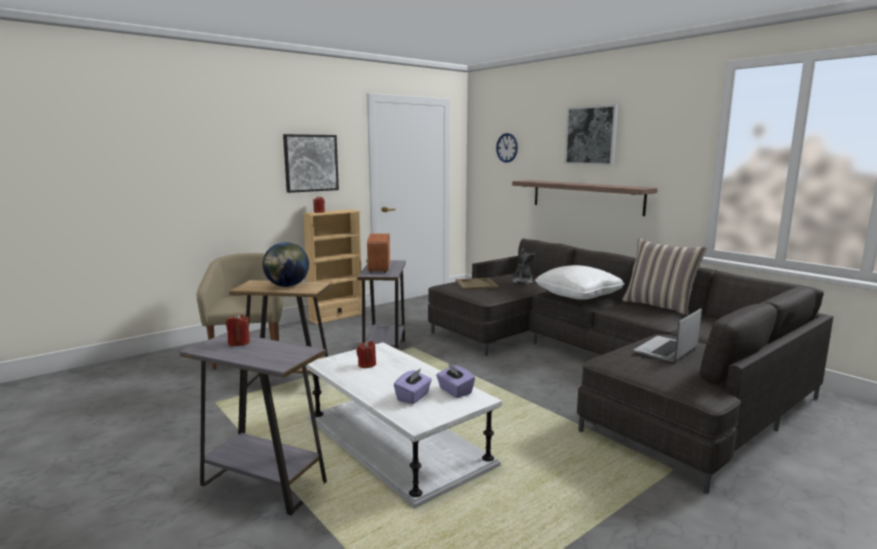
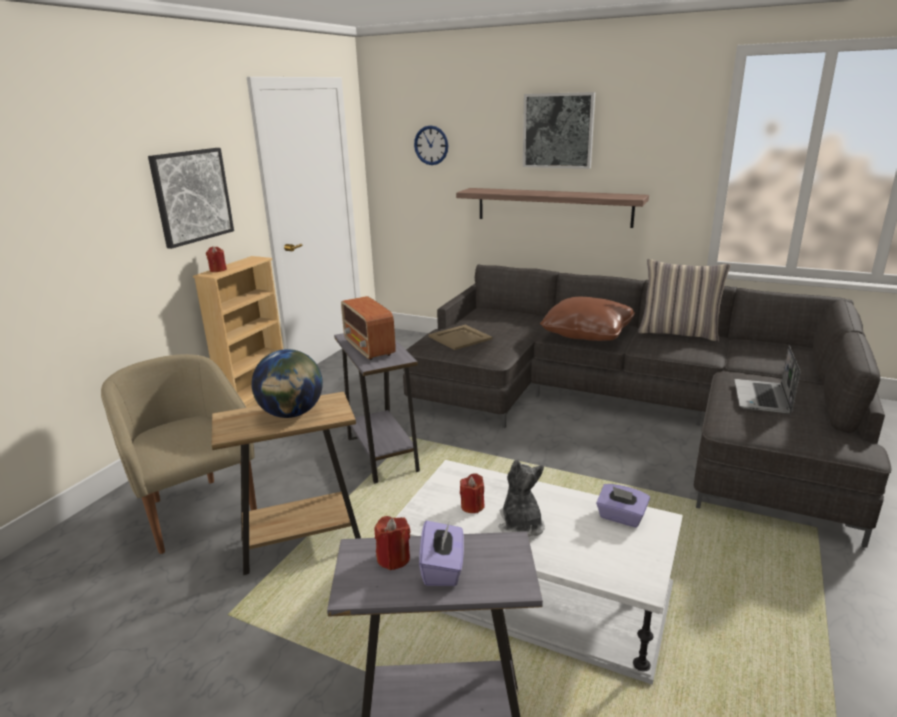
camera: 25 degrees left, 10 degrees up
(413, 397) = (589, 543): purple tissue box -> purple tissue box (443, 568)
(522, 281) = (505, 323): plush toy -> plush toy (520, 525)
(578, 295) = (587, 333): white pillow -> brown pillow

